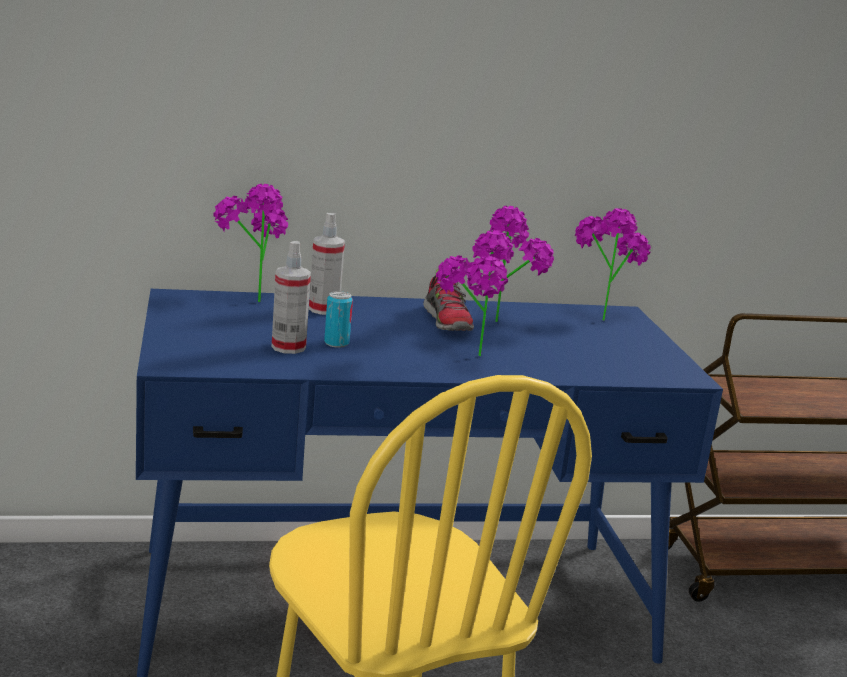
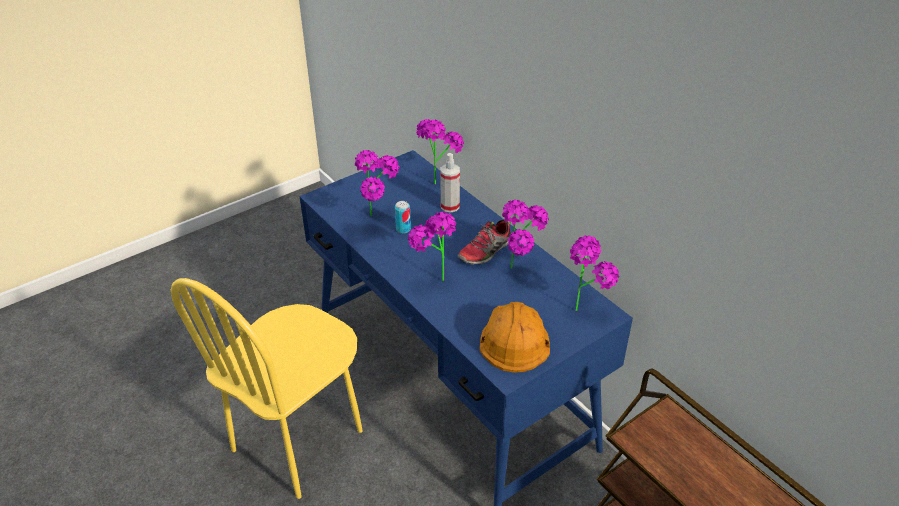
camera: 65 degrees right, 20 degrees up
(288, 347) = (380, 218): spray bottle -> potted plant
(627, 357) = (514, 338): none -> orange hard hat

